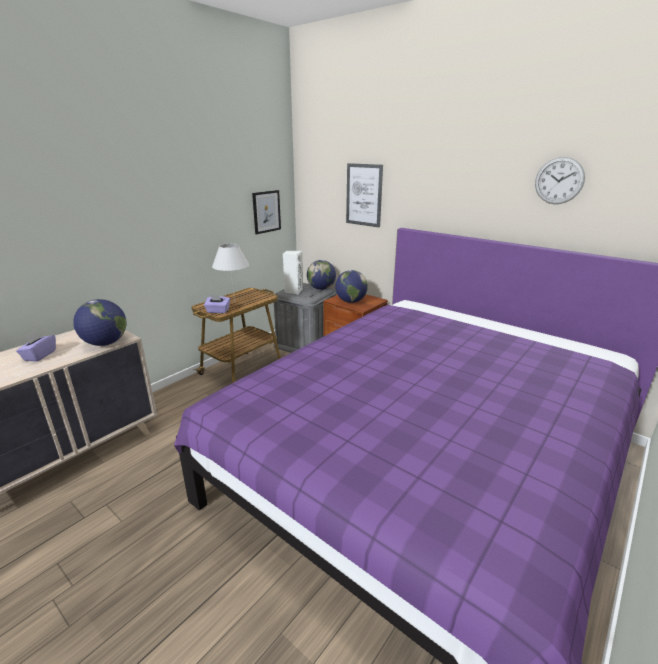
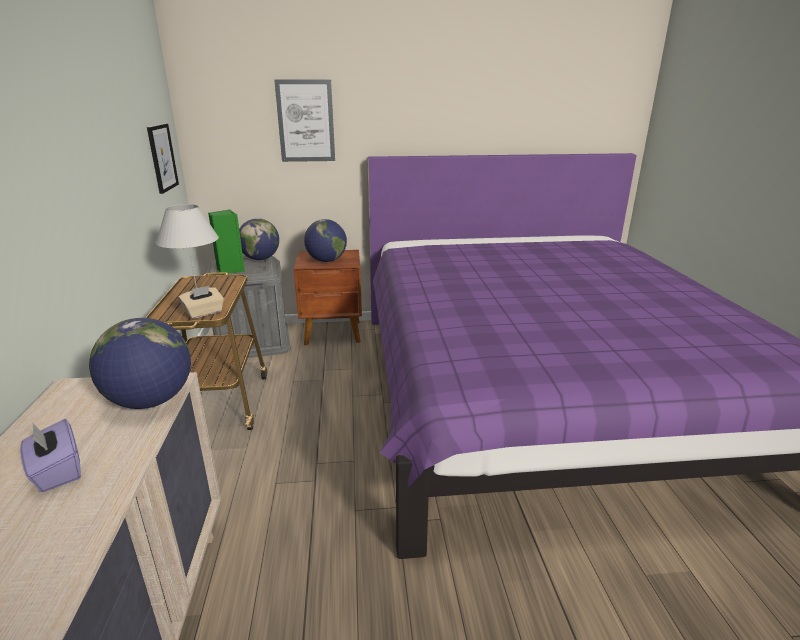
camera: 45 degrees left, 0 degrees up
(218, 311) = (204, 313): purple tissue box -> beige tissue box
(293, 291) = (230, 270): white speaker -> green speaker
(559, 181) = (530, 88): wall clock -> none

